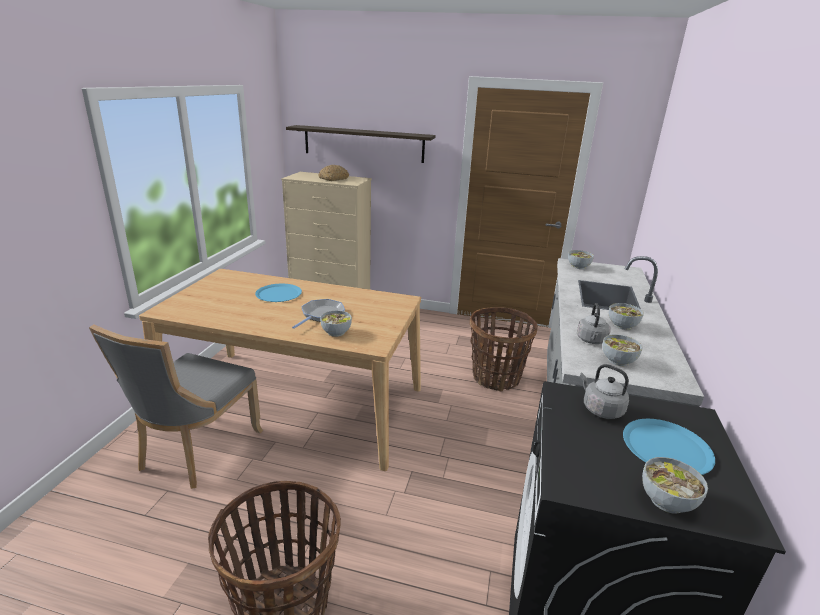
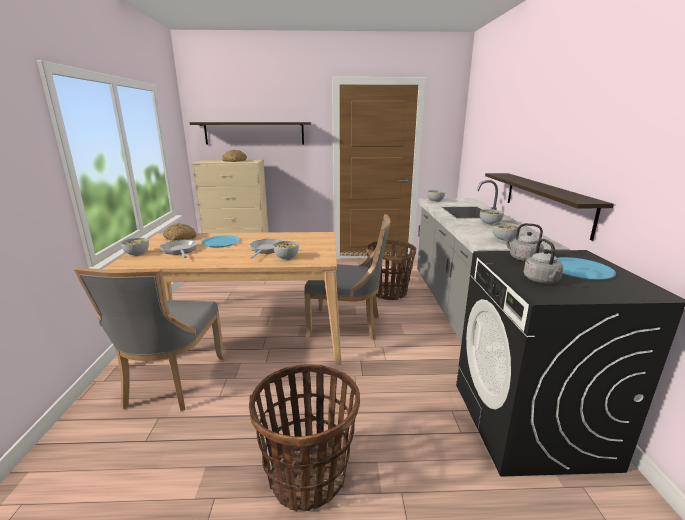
camera: 15 degrees left, 5 degrees down
(228, 300) = (180, 250): none -> frying pan
(239, 280) = (179, 238): none -> bread
(419, 417) = (347, 325): none -> grey chair
(591, 340) = (478, 232): grey kettle -> grey kettle (542, 281)
(666, 500) = (605, 292): bowl -> bowl (137, 254)
(700, 313) = (545, 201): none -> shelf

